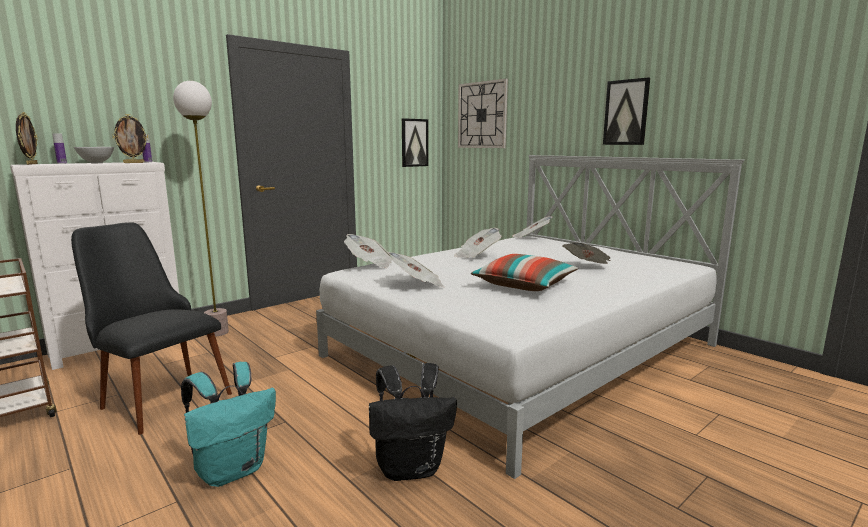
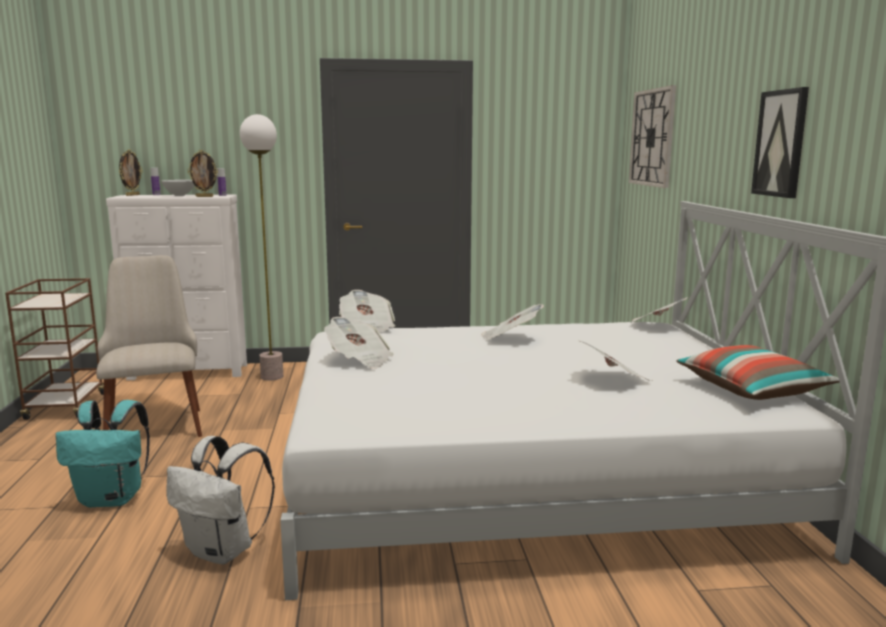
camera: 35 degrees right, 0 degrees up
(157, 395) = (155, 421): black chair -> beige chair
(411, 468) = (223, 551): black backpack -> white backpack
(414, 142) = (569, 174): picture -> none
(524, 285) = (464, 386): pillow -> pillow (752, 390)

